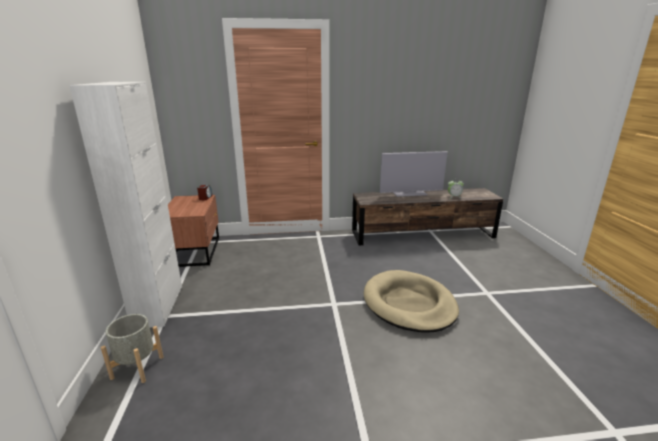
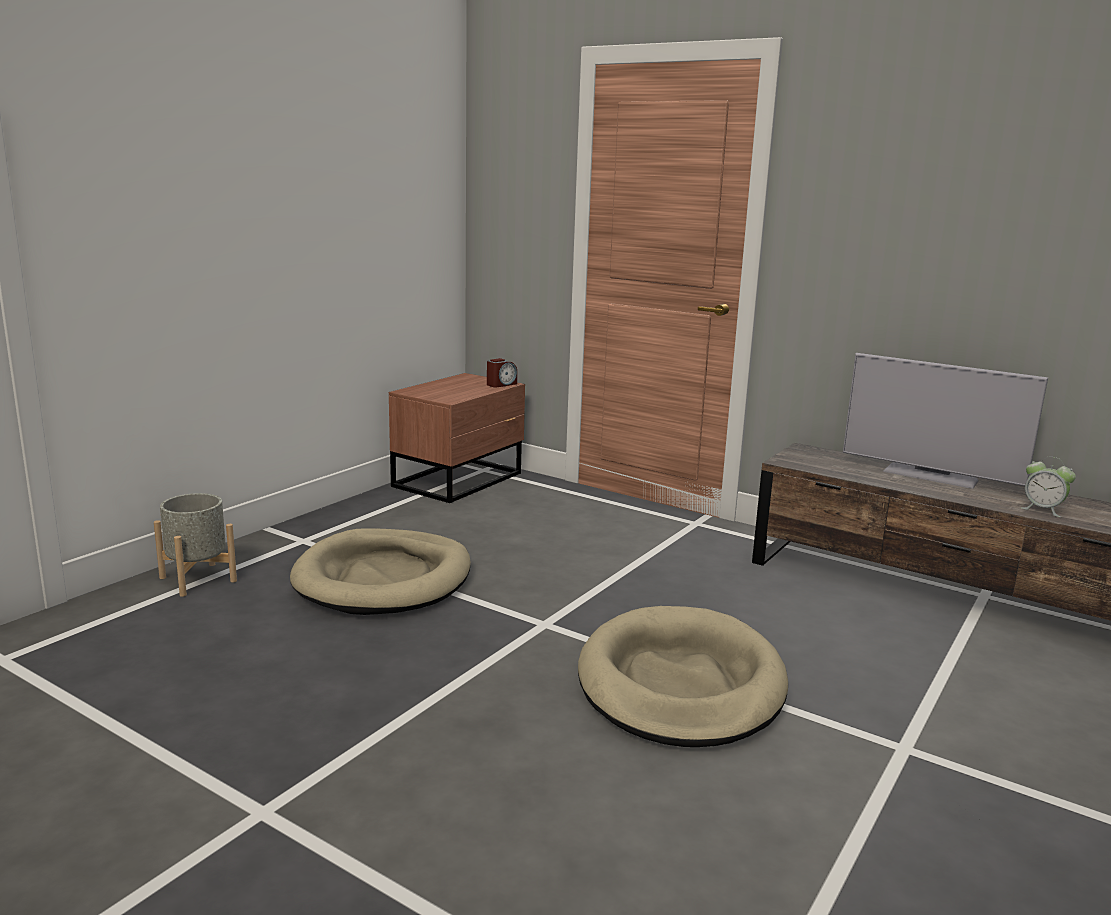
camera: 40 degrees right, 5 degrees down
(158, 306) = (313, 527): white cabinet -> none
(238, 316) = (384, 579): none -> beige dog bed

